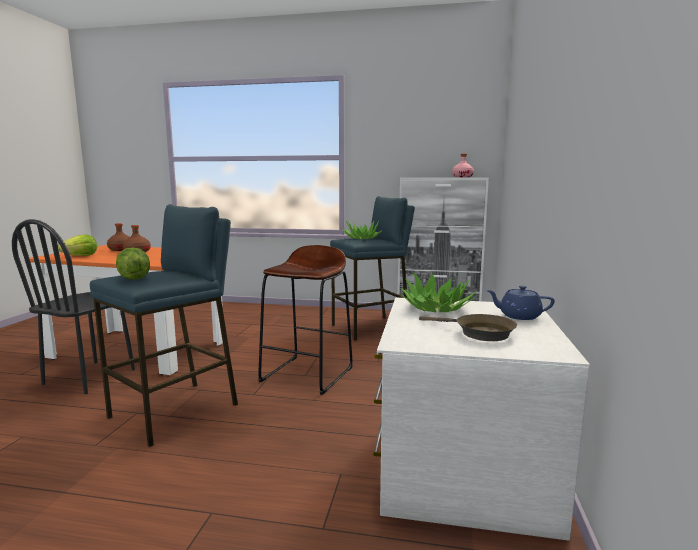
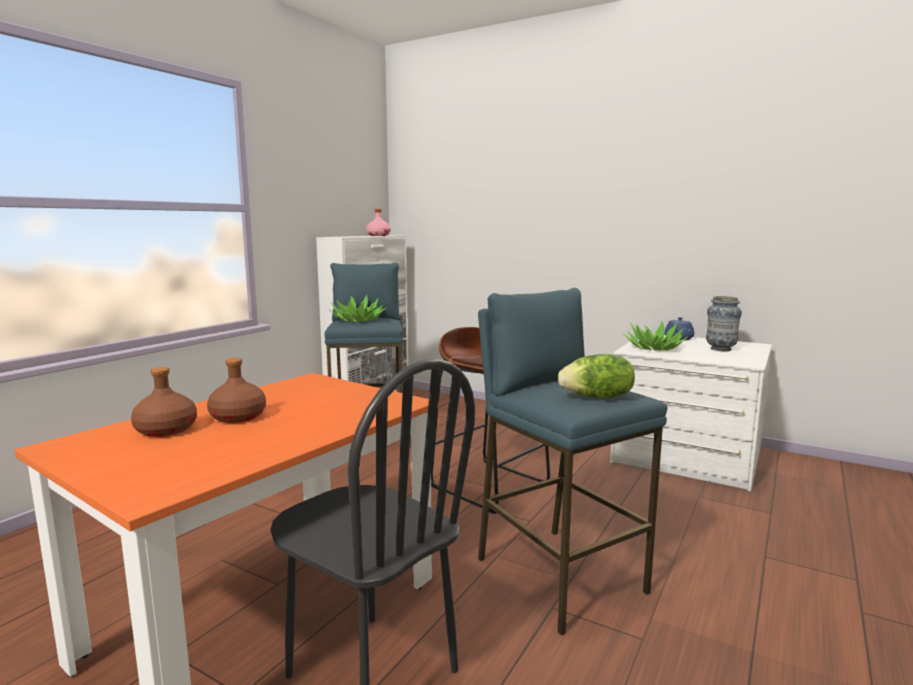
camera: 70 degrees left, 0 degrees up
(81, 256) = (217, 458): lettuce -> none
(479, 333) = (720, 349): brown frying pan -> vase

